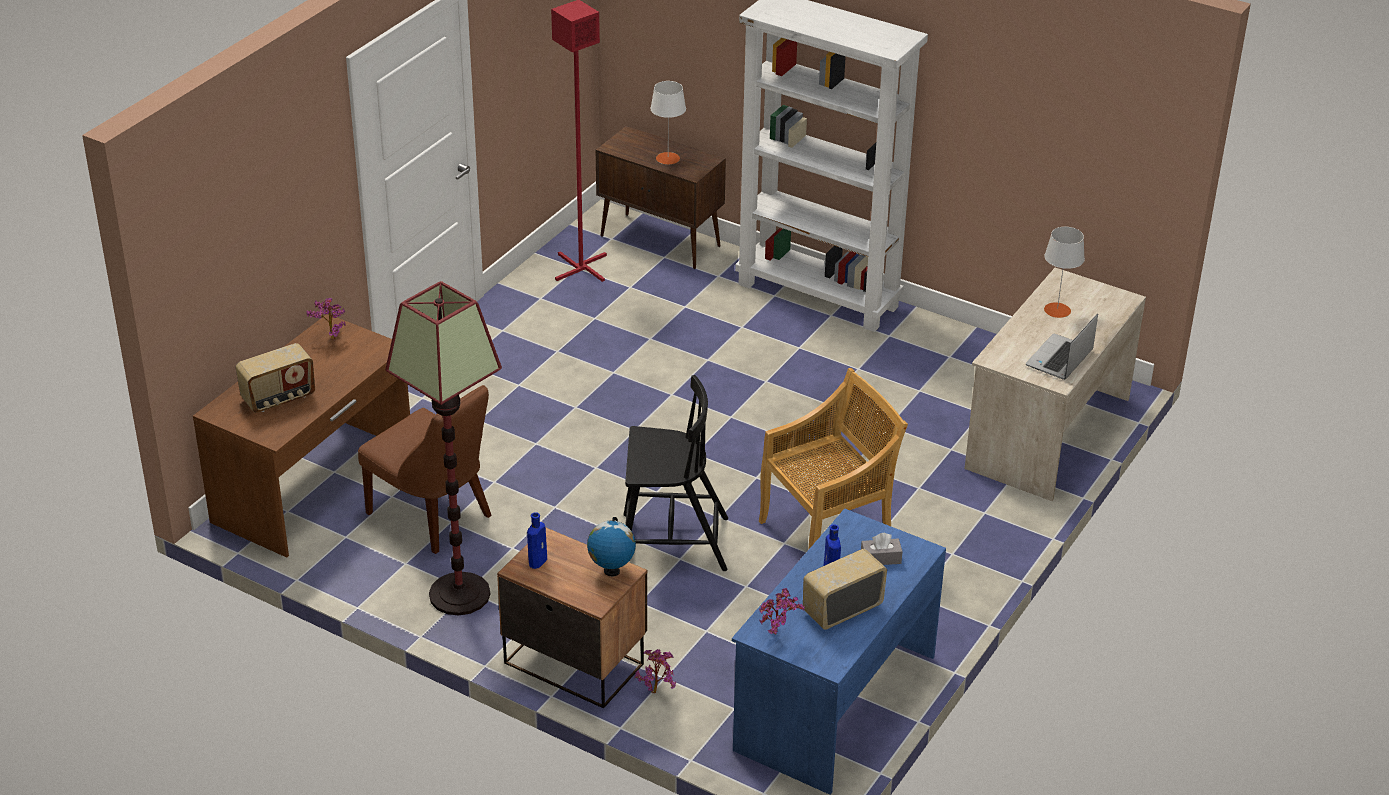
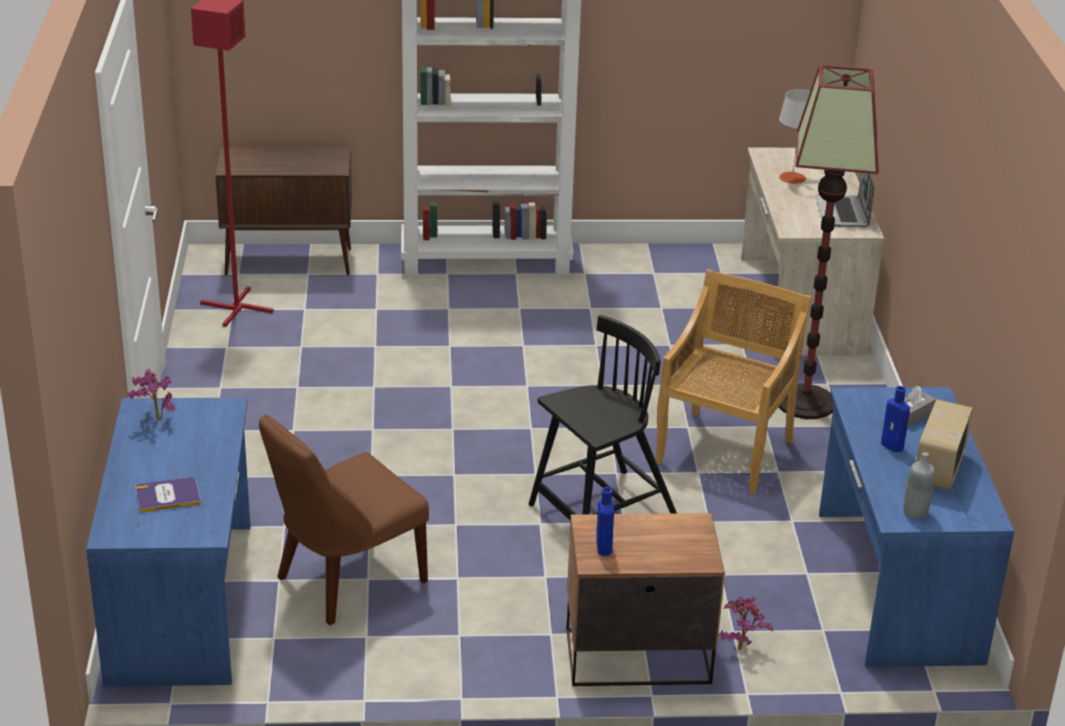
camera: 35 degrees left, 5 degrees down
(279, 398) = (168, 495): radio -> book
(315, 485) = (183, 602): brown desk -> blue desk
(433, 516) = (345, 581): brown chair -> brown chair turned 135 degrees clockwise
(459, 595) = (455, 642): floor lamp -> floor lamp (806, 402)
(611, 571) = (682, 527): globe -> none
(668, 158) = (296, 163): white table lamp -> none
(778, 634) = (915, 512): potted plant -> grey bottle

